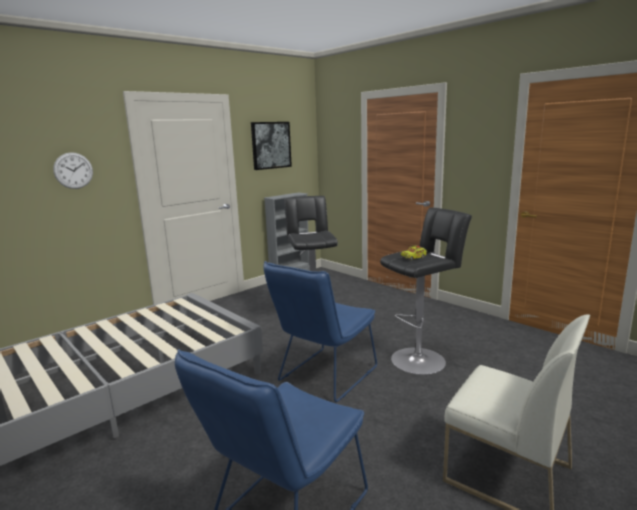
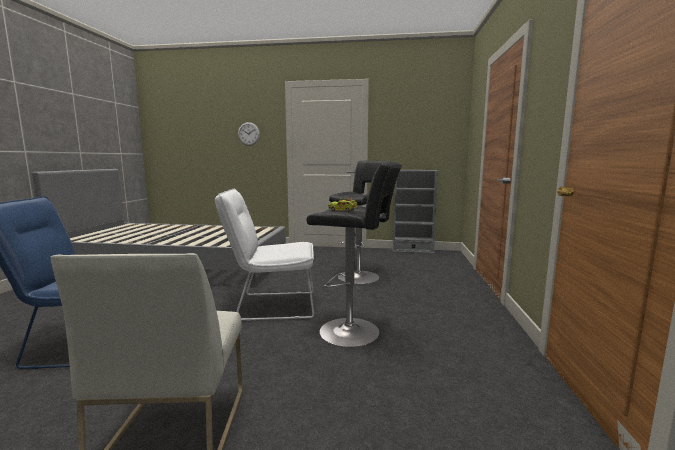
camera: 50 degrees right, 5 degrees down
(271, 145) = (409, 123): picture -> none
(324, 377) = (271, 306): blue chair -> white chair

